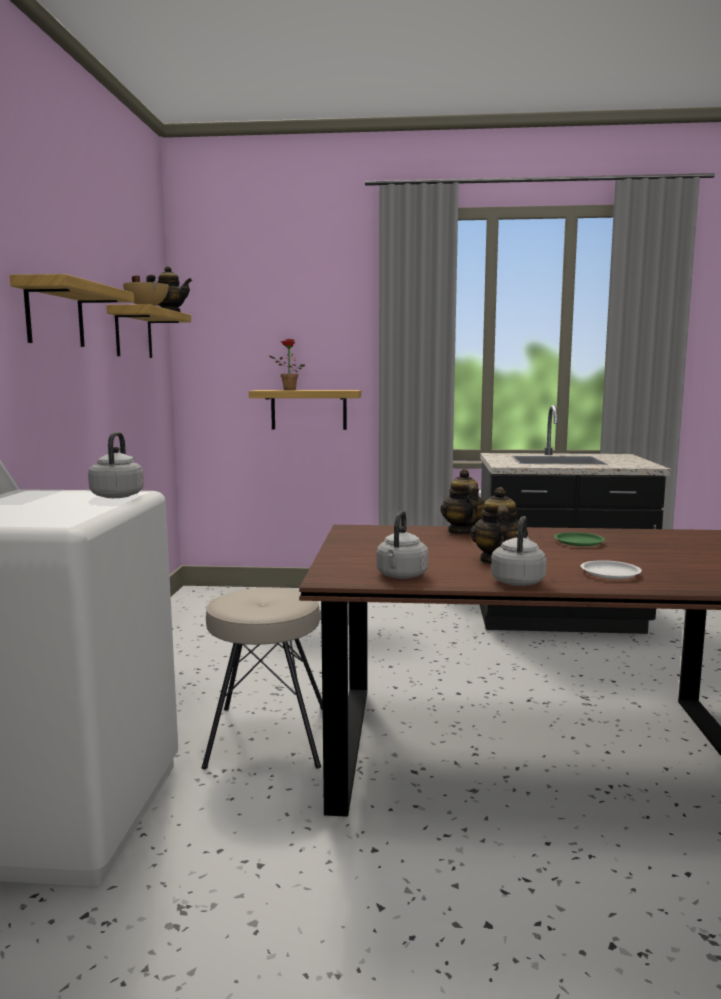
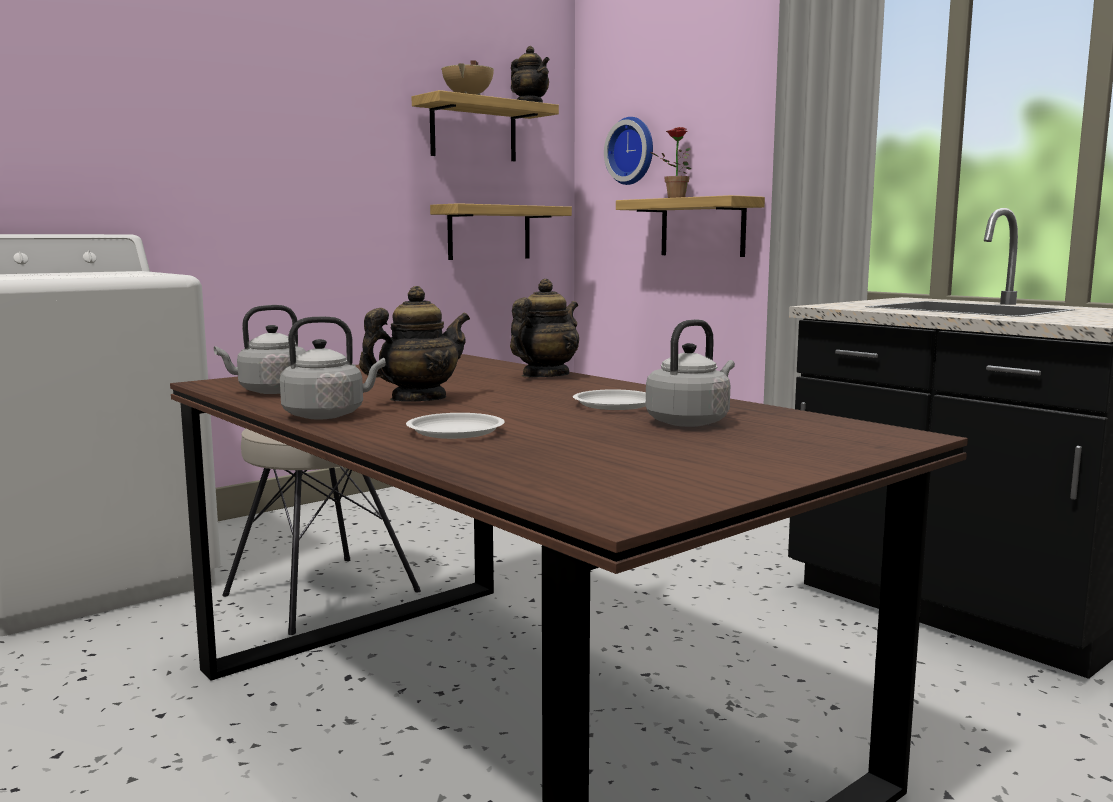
camera: 45 degrees right, 0 degrees up
(55, 315) = (299, 106): shelf -> shelf (489, 232)
(118, 495) = (144, 274): grey kettle -> grey kettle (690, 422)
(238, 352) = (633, 151): none -> wall clock
(579, 542) = (615, 405): green plate -> white plate

